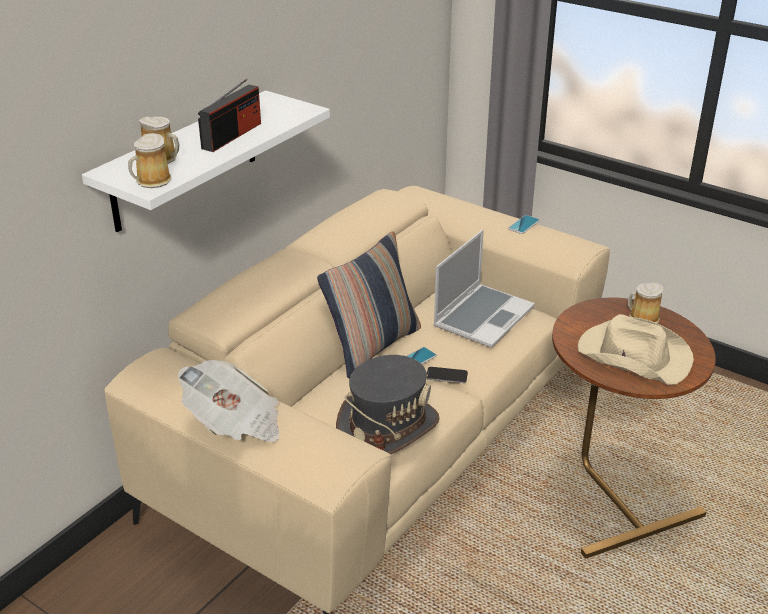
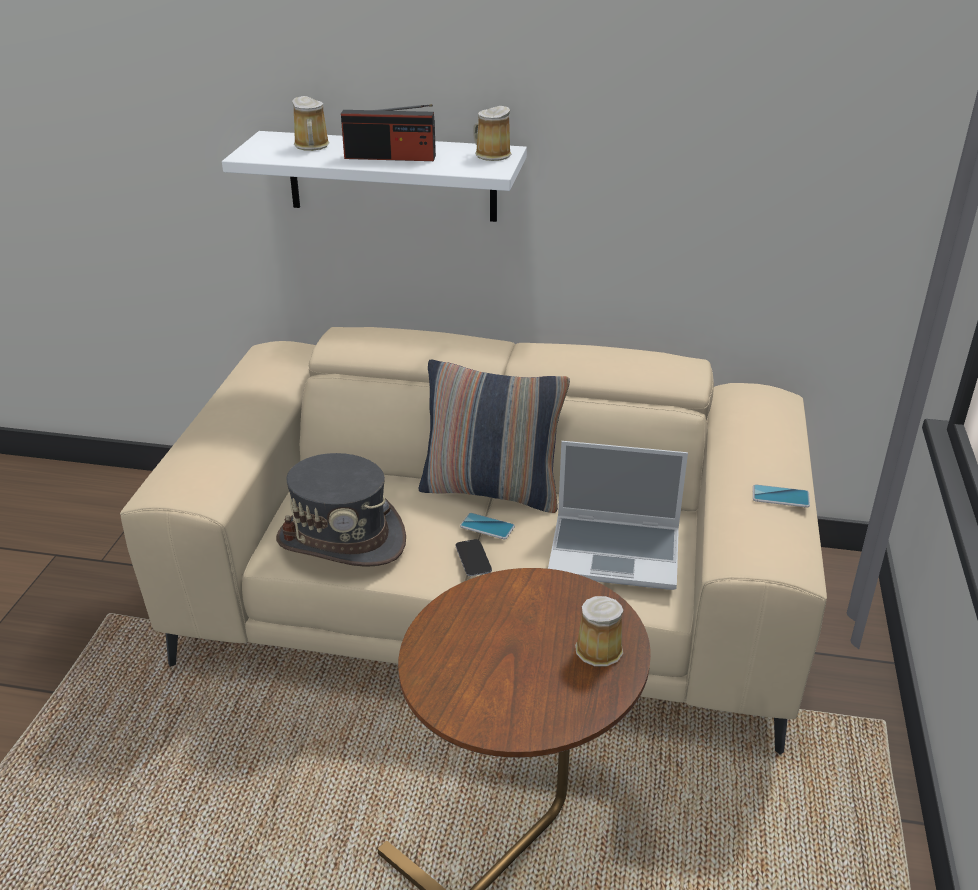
camera: 65 degrees right, 0 degrees up
(151, 181) = (259, 153): mug -> mug (491, 155)
(235, 424) = (217, 416): newspaper -> none
(633, 355) = (490, 655): beige hat -> none

